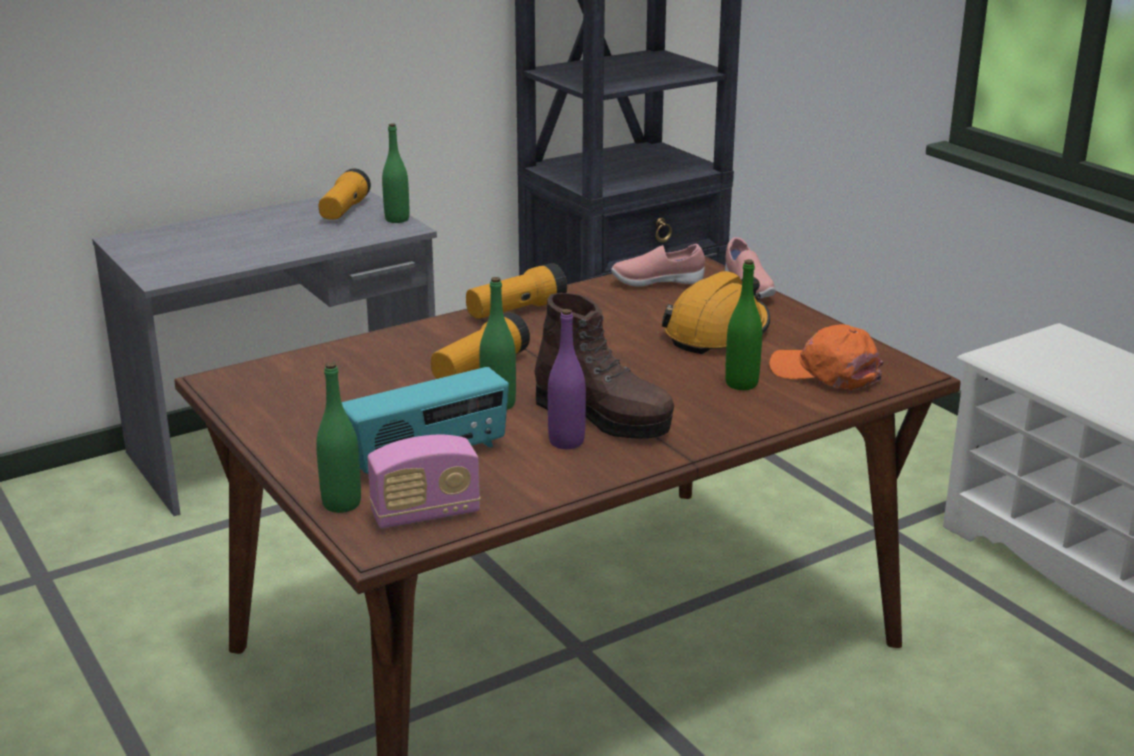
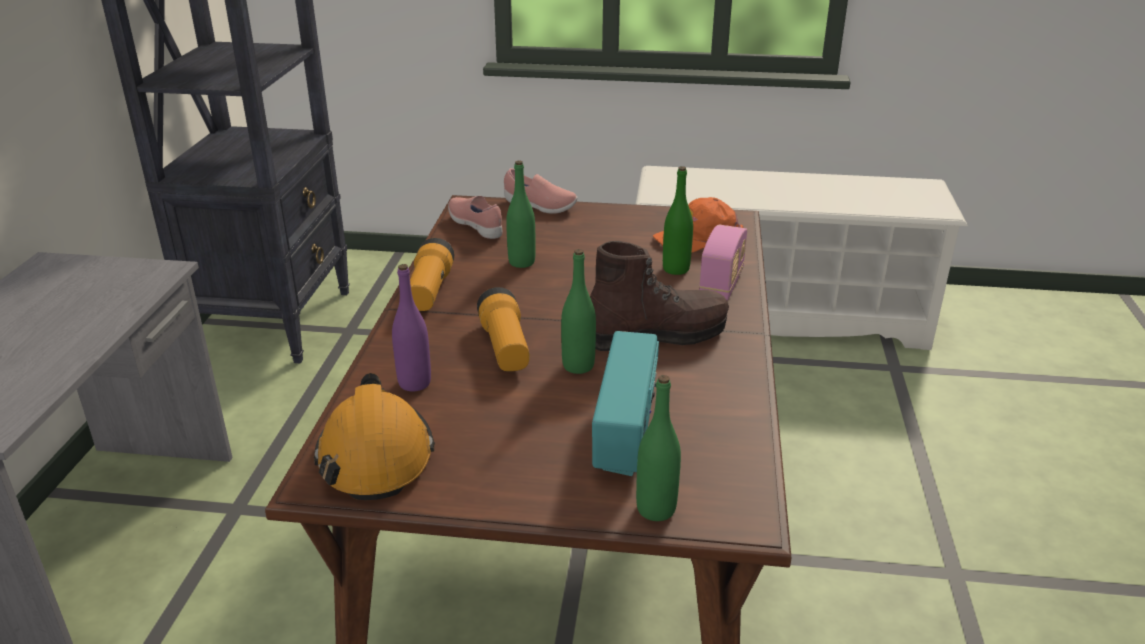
camera: 50 degrees left, 5 degrees up
(344, 210) = (63, 279): flashlight -> none
(397, 219) = (137, 266): green bottle -> green bottle (521, 262)
(425, 514) = (720, 474): radio -> radio (721, 284)
(566, 442) = (676, 365): purple bottle -> purple bottle (414, 383)
(657, 282) = (477, 226): pink shoe -> pink shoe turned 105 degrees clockwise
(717, 332) = (589, 243): orange hard hat -> orange hard hat (375, 455)

